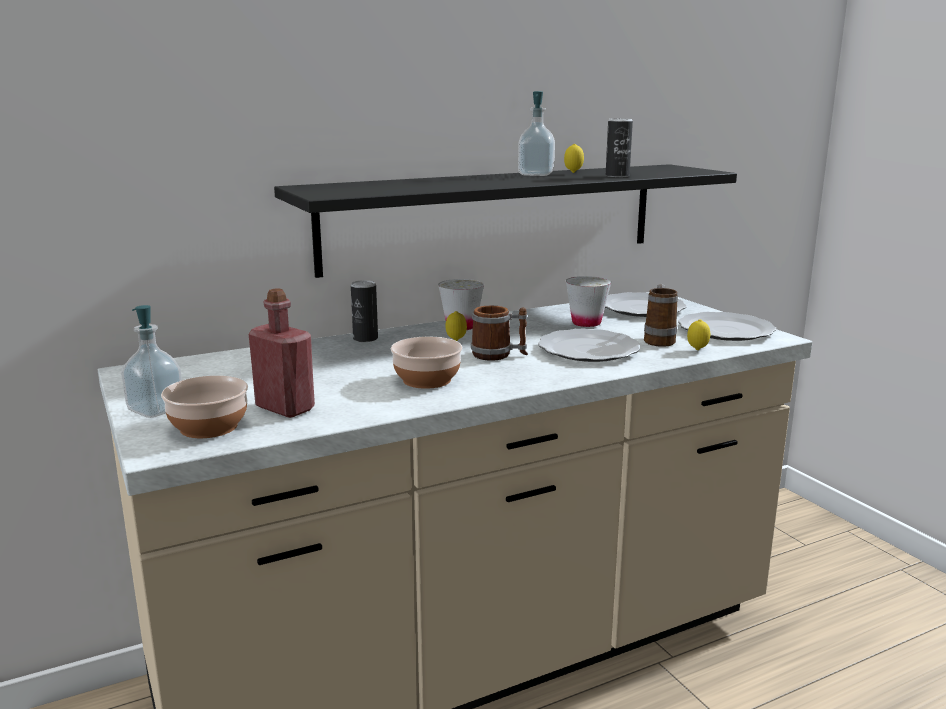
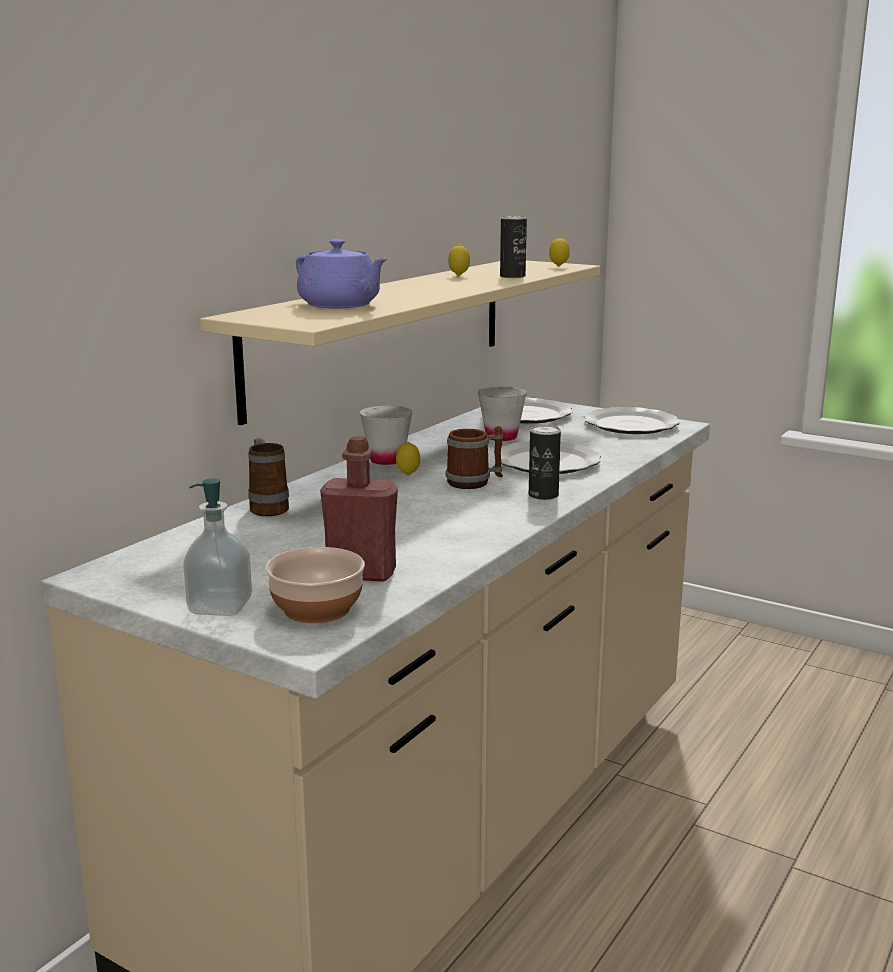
camera: 30 degrees left, 0 degrees up
(365, 339) = (309, 489): can -> can (543, 495)
(397, 185) = (340, 305): none -> purple teapot
(426, 380) = (450, 518): bowl -> none
(494, 216) = (384, 331): black shelf -> beige shelf
(536, 174) = (430, 280): soap dispenser -> none
(659, 340) = (591, 443): mug -> mug (267, 507)
(697, 350) = (637, 446): lemon -> lemon (558, 266)

